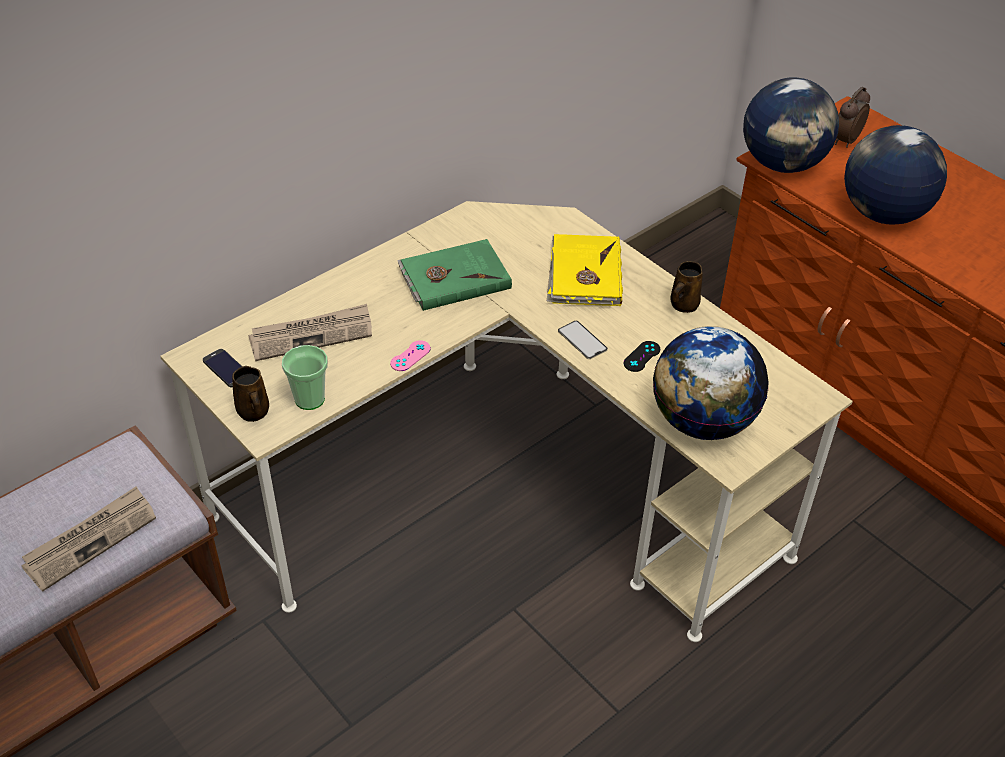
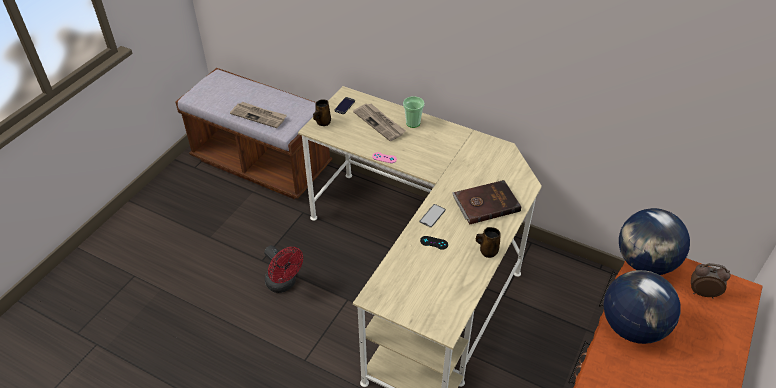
camera: 70 degrees right, 0 degrees up
(309, 399) = (339, 135): cup -> cup (413, 123)
(431, 700) = (284, 284): none -> red fan
(454, 277) = (449, 156): green book -> none
(584, 274) = (485, 203): yellow book -> brown book
(702, 421) = (397, 279): globe -> none

